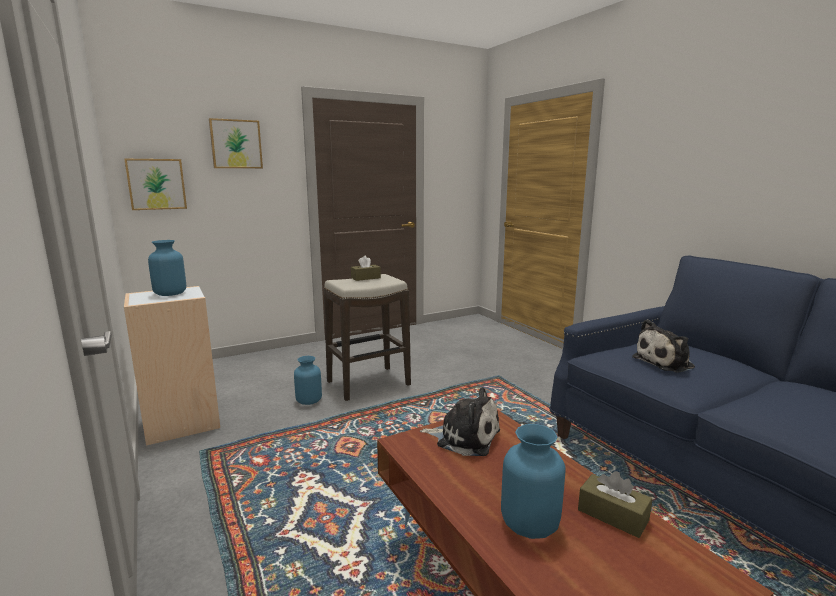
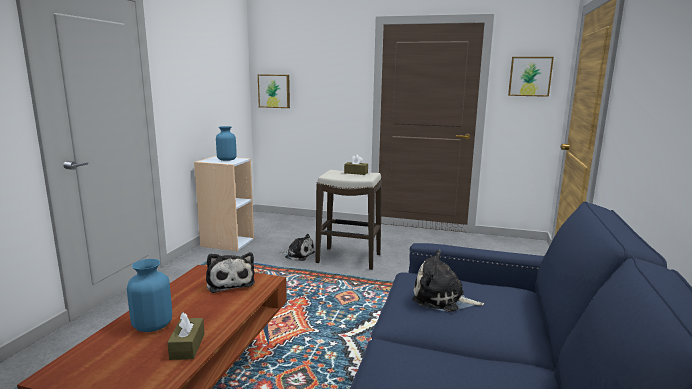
camera: 45 degrees right, 0 degrees up
(236, 144) = (324, 63): picture -> picture (530, 76)
(309, 401) = (298, 255): blue vase -> plush toy

